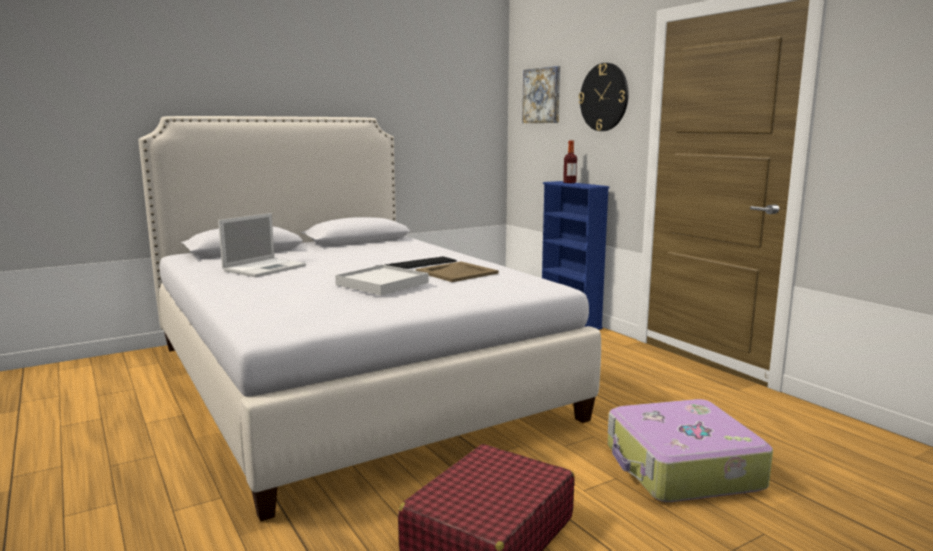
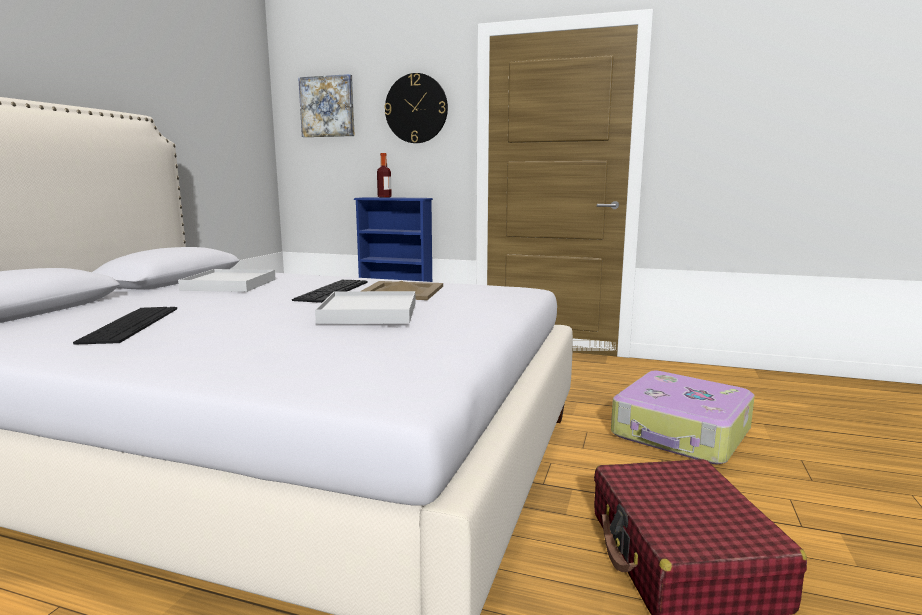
camera: 40 degrees left, 0 degrees up
(265, 268) = (131, 324): laptop -> keyboard
(374, 249) = (229, 284): none -> white tray

